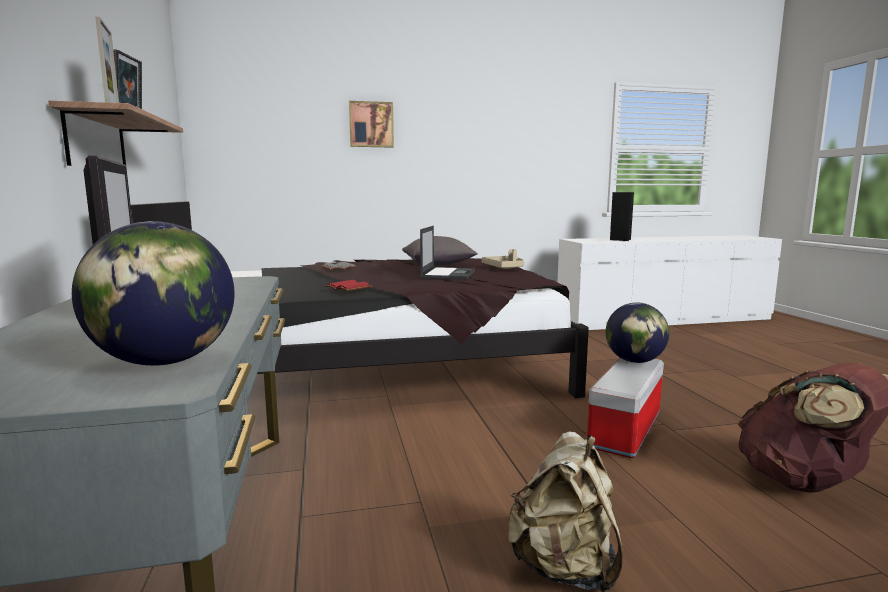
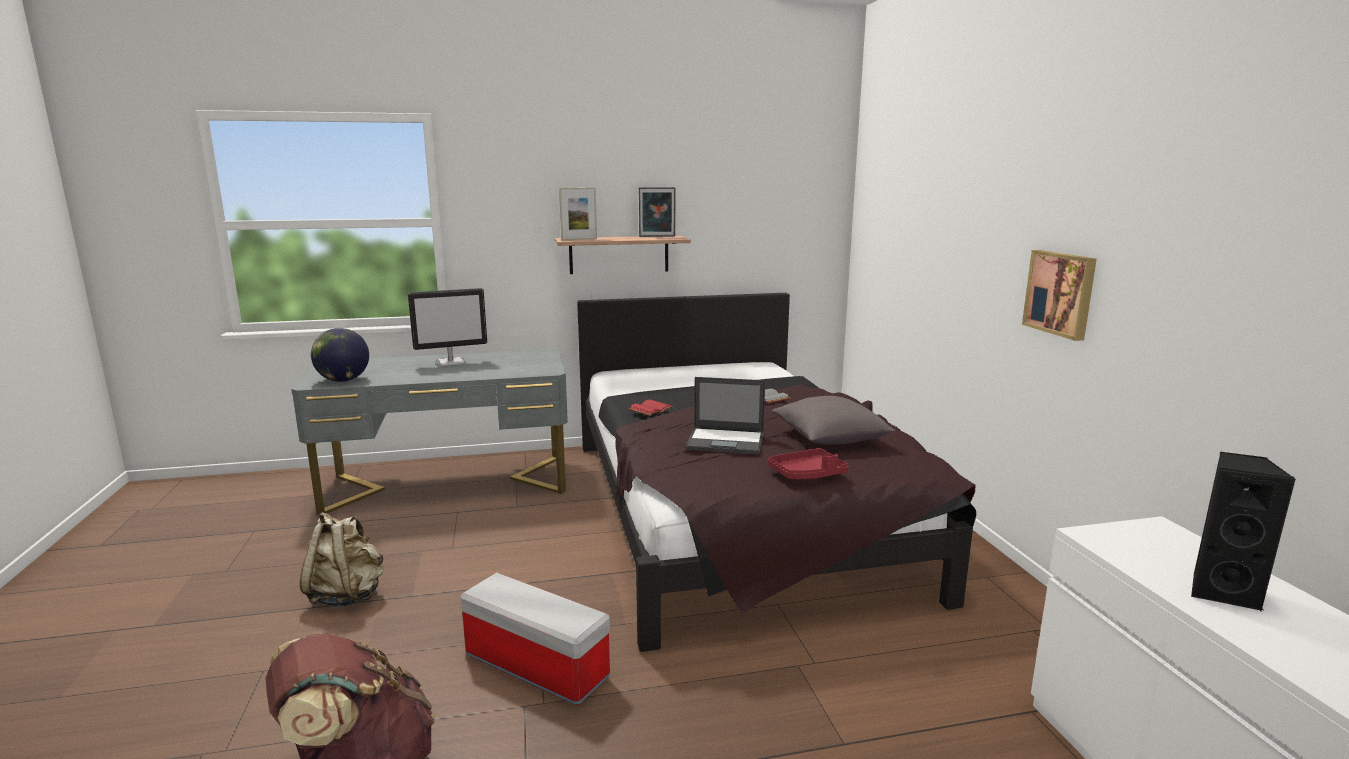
camera: 90 degrees right, 5 degrees up
(371, 124) = (971, 217): picture -> picture (1061, 293)
(504, 268) = (807, 474): beige tray -> red tray
(634, 361) = (570, 614): globe -> none

